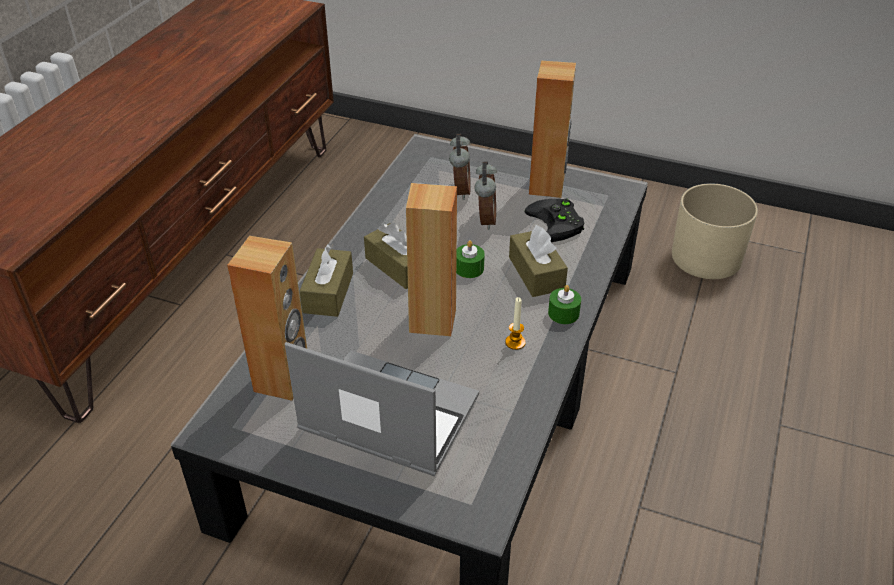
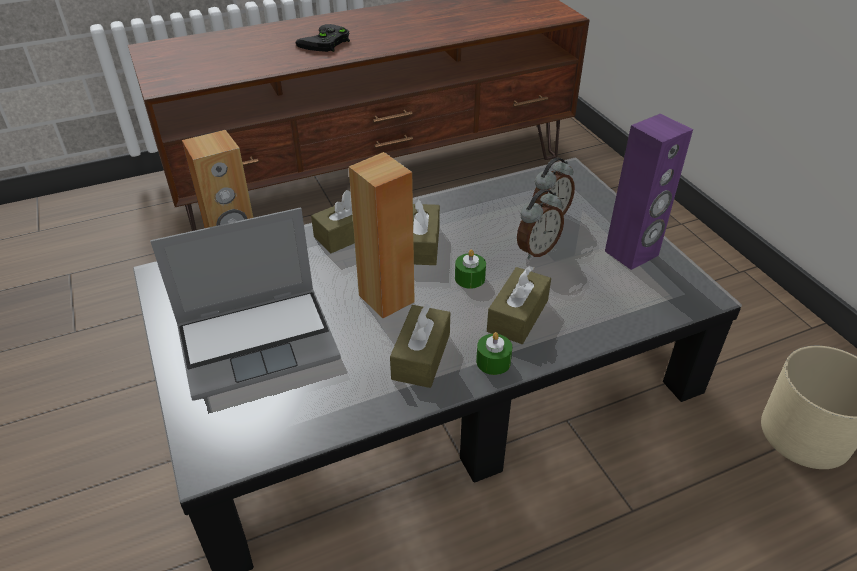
camera: 45 degrees right, 0 degrees up
(386, 416) = (259, 341): laptop -> laptop turned 90 degrees clockwise
(515, 342) = (421, 356): candle -> brown tissue box
(547, 186) = (632, 253): brown speaker -> purple speaker
(558, 224) = (595, 289): black game controller -> black game controller (325, 43)

